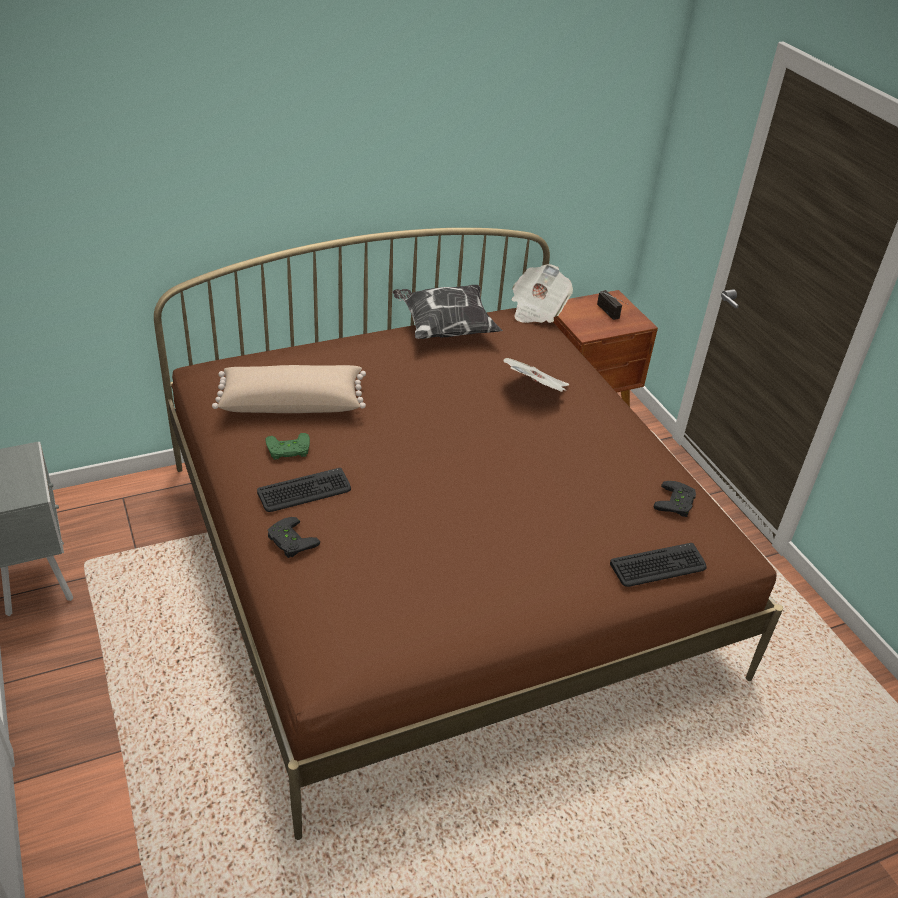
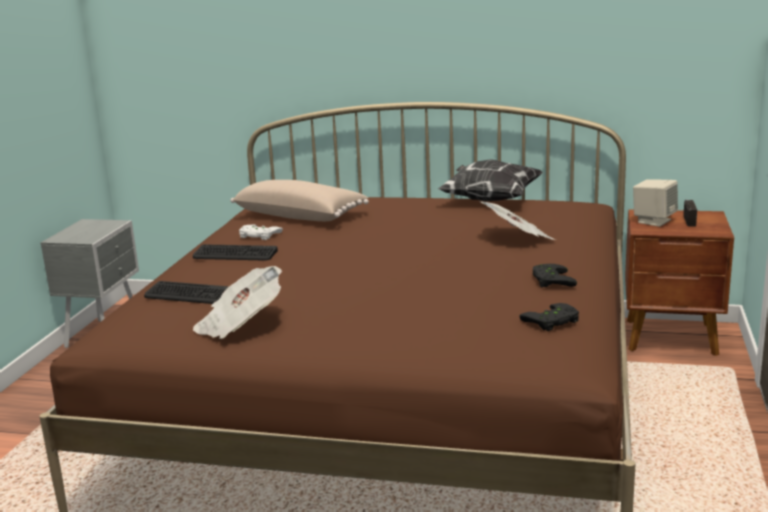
camera: 40 degrees right, 20 degrees down
(288, 450) = (258, 235): green game controller -> white game controller
(289, 541) = (182, 274): black game controller -> black game controller (549, 280)
(537, 309) = (597, 201): newspaper -> newspaper (240, 325)
(582, 317) = (654, 221): none -> beige speaker
(658, 566) = (464, 352): keyboard -> keyboard (190, 295)

